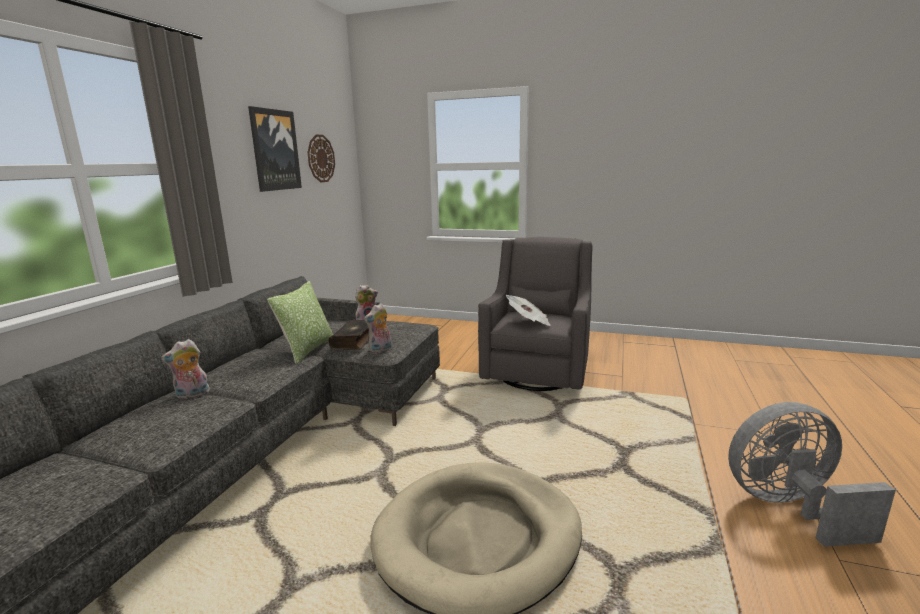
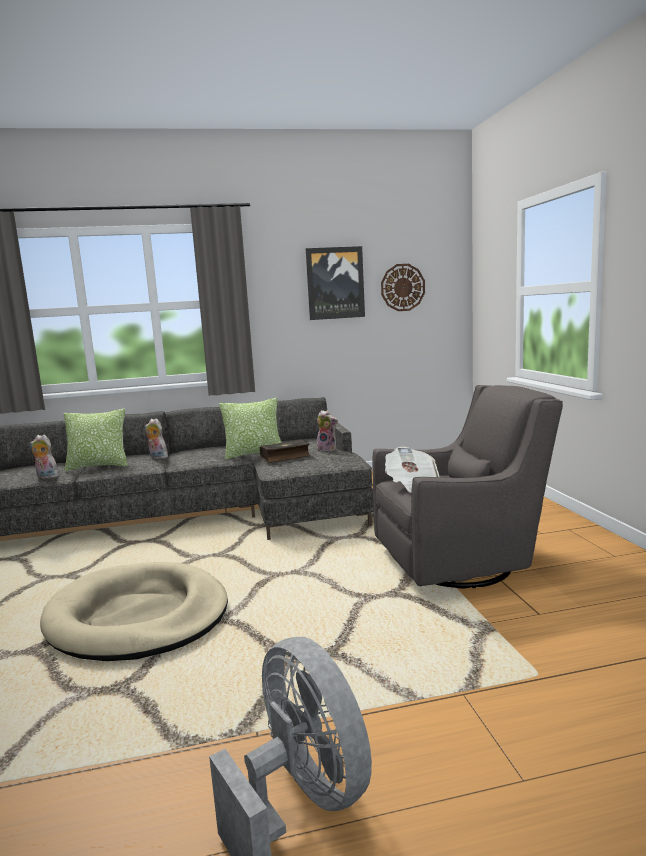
camera: 60 degrees right, 5 degrees down
(136, 438) = (99, 466): none -> pillow
(380, 350) = (278, 468): plush toy -> plush toy (46, 477)

